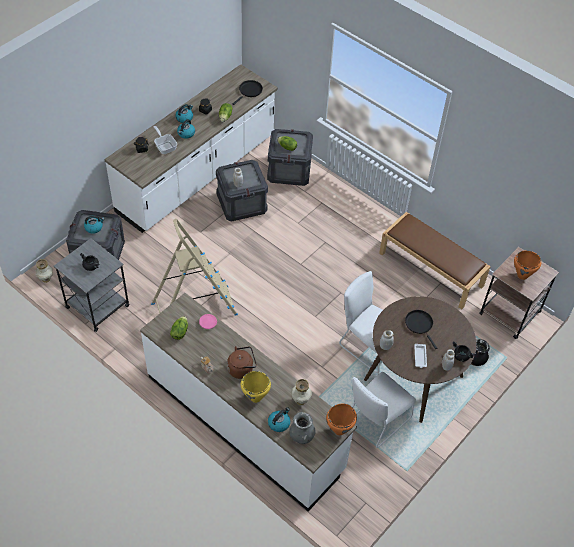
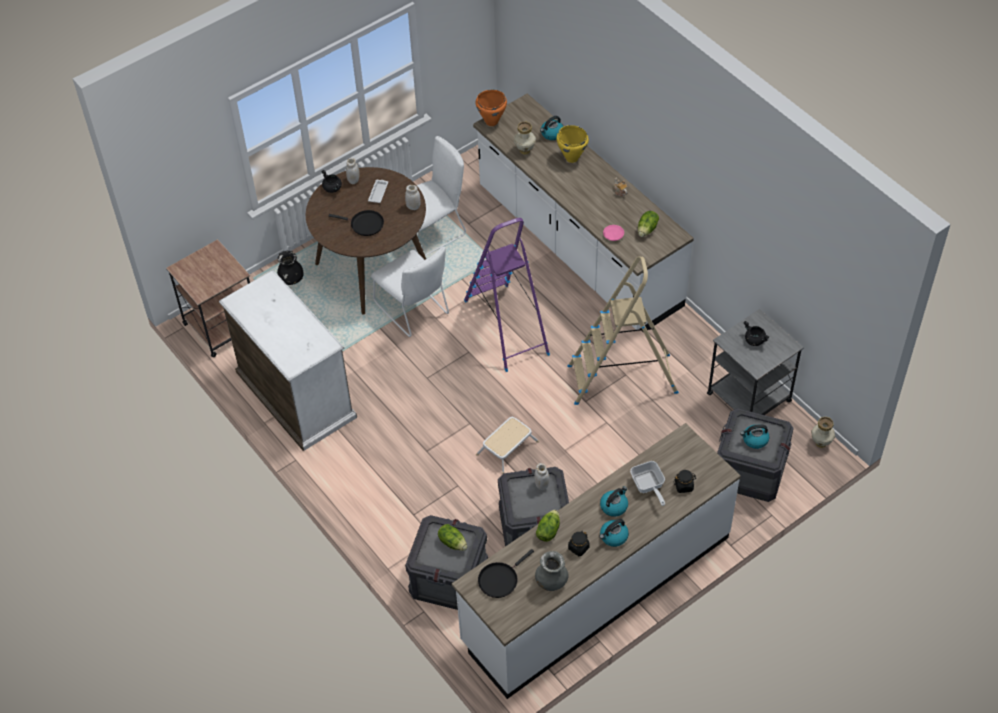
camera: 165 degrees left, 0 degrees up
(242, 369) = (582, 185): brown kettle -> none
(270, 250) = (507, 448): none -> beige step ladder
(291, 340) = (505, 326): none -> purple step ladder
(302, 435) = (531, 121): grey vase -> grey vase (551, 581)
(420, 325) = (364, 224): black frying pan -> black frying pan turned 60 degrees counterclockwise
(431, 269) = (295, 394): brown bench -> white dresser
(522, 276) = (213, 268): orange cooking pot -> none

